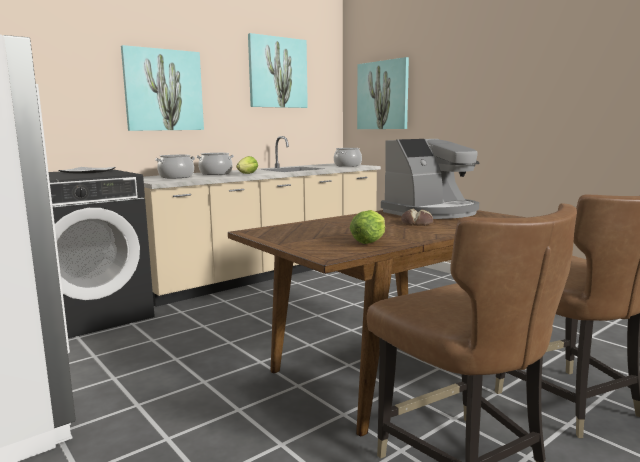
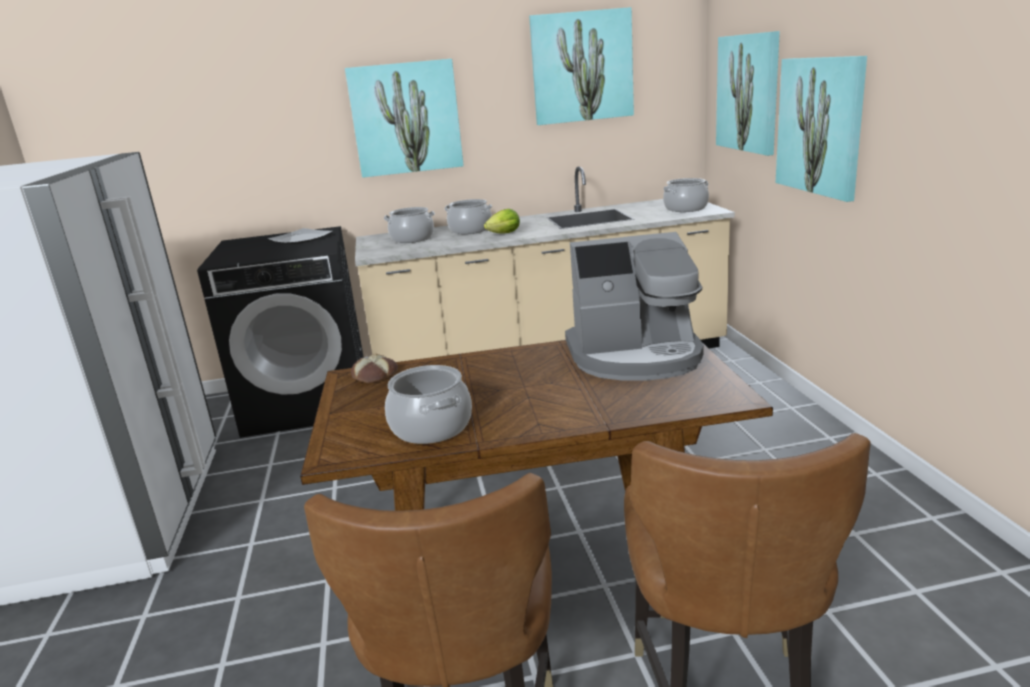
camera: 30 degrees right, 10 degrees up
(370, 241) = (430, 427): lettuce -> cooking pot
(417, 223) = (563, 387): bread -> bread (375, 375)
(444, 107) = (819, 126): none -> picture

